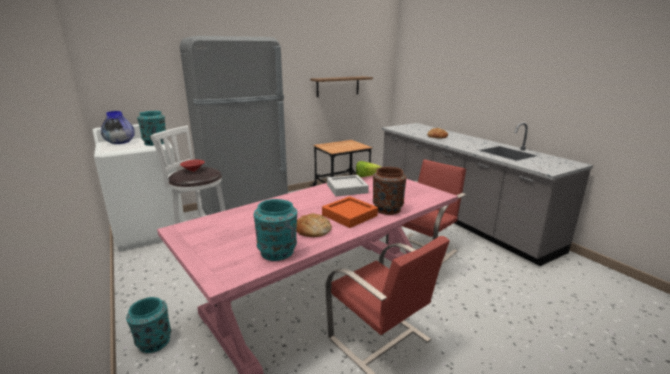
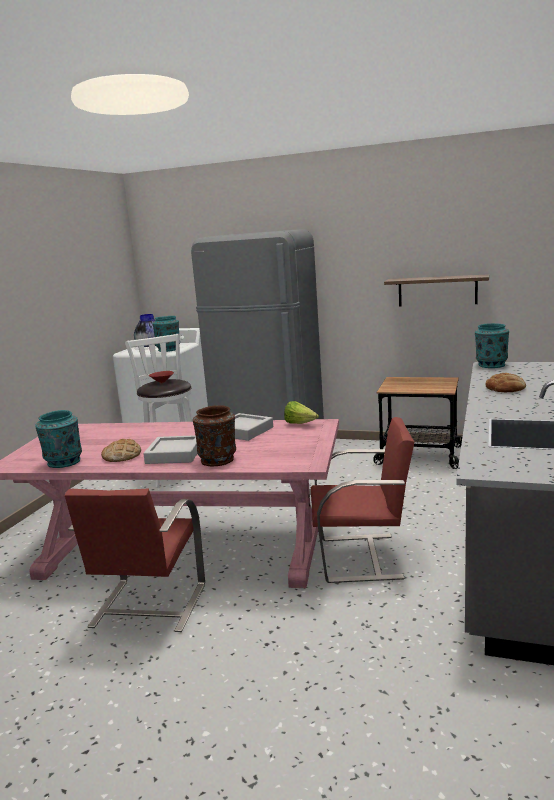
camera: 50 degrees right, 5 degrees down
(153, 342) = (42, 524): turquoise vase -> turquoise vase (490, 365)
(349, 215) = (174, 454): orange tray -> grey tray

